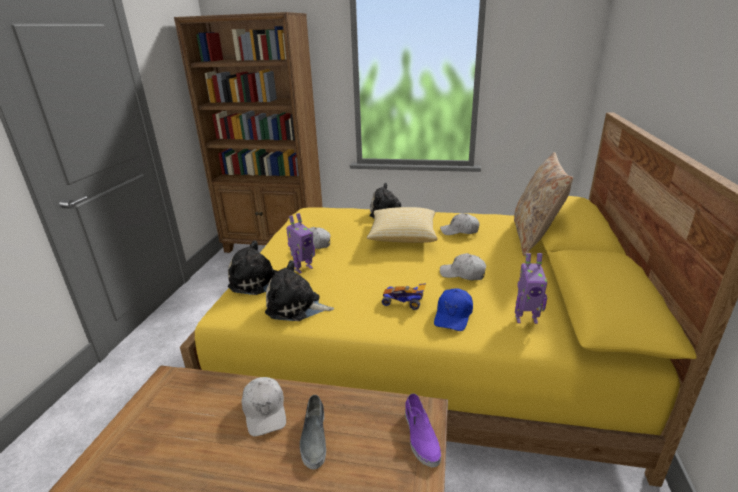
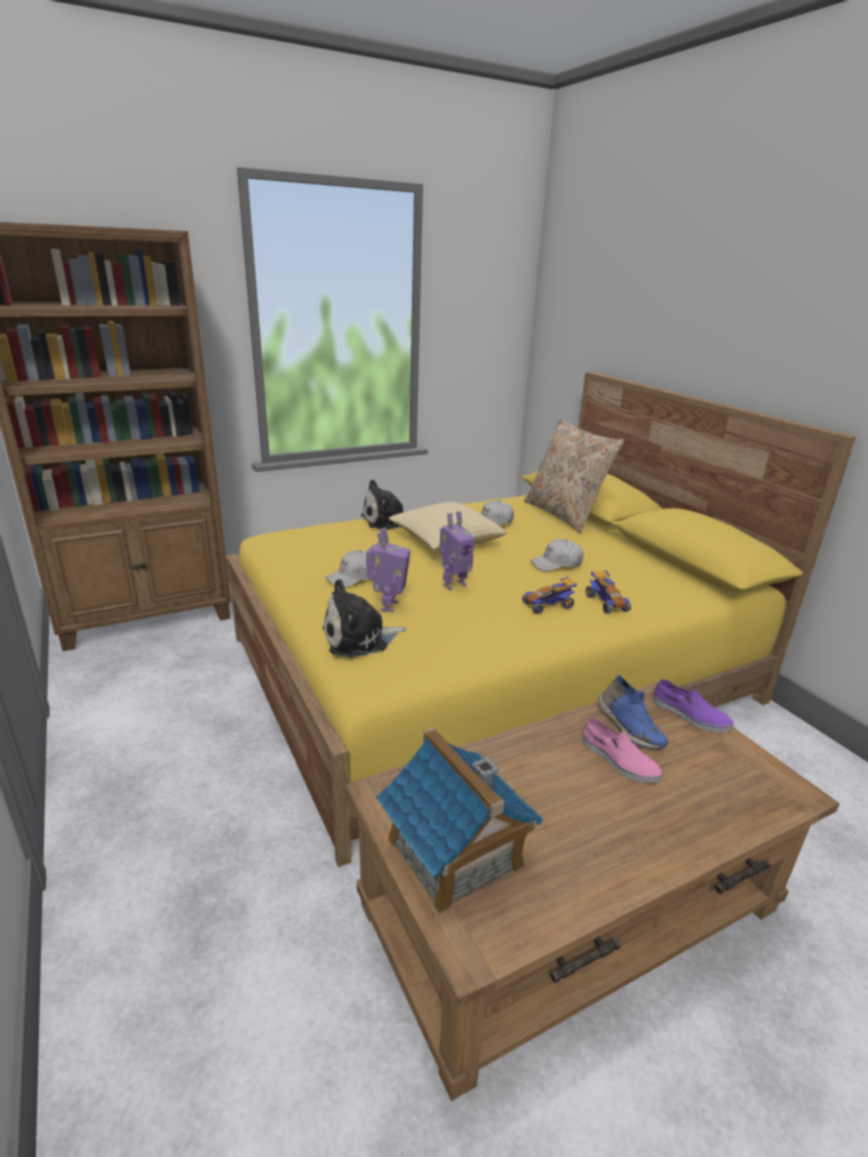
camera: 40 degrees left, 0 degrees up
(143, 434) = (455, 854): none -> toy house
(265, 411) = (543, 764): white cap -> none
(296, 307) = (451, 647): plush toy -> none
(314, 437) = (619, 760): grey shoe -> pink shoe
(358, 419) = (628, 727): none -> blue shoe
(453, 316) = (606, 602): blue cap -> toy car
(526, 318) = (659, 586): toy robot -> toy robot (453, 584)

